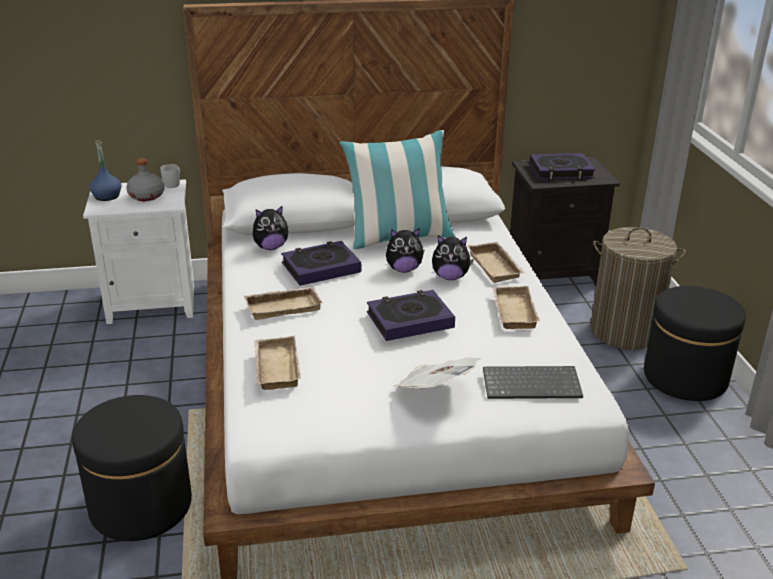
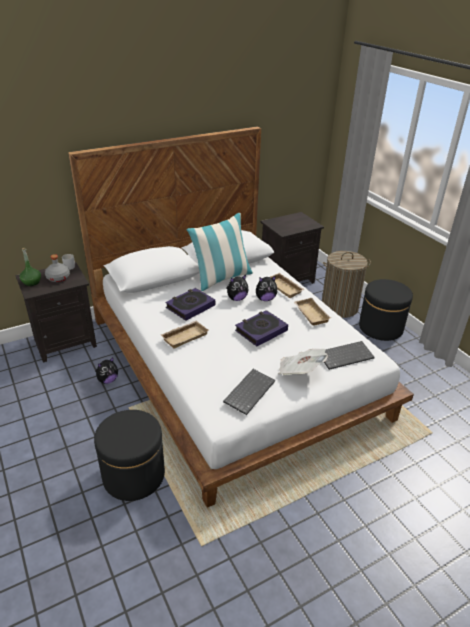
camera: 20 degrees left, 5 degrees up
(107, 196) = (31, 282): blue bottle -> green bottle
(153, 303) = (65, 342): white nightstand -> black nightstand
(271, 247) = (151, 298): plush toy -> plush toy (107, 380)
(274, 367) = (205, 377): beige tray -> none
(329, 401) = (249, 391): none -> keyboard
(561, 171) = (290, 223): book -> none

